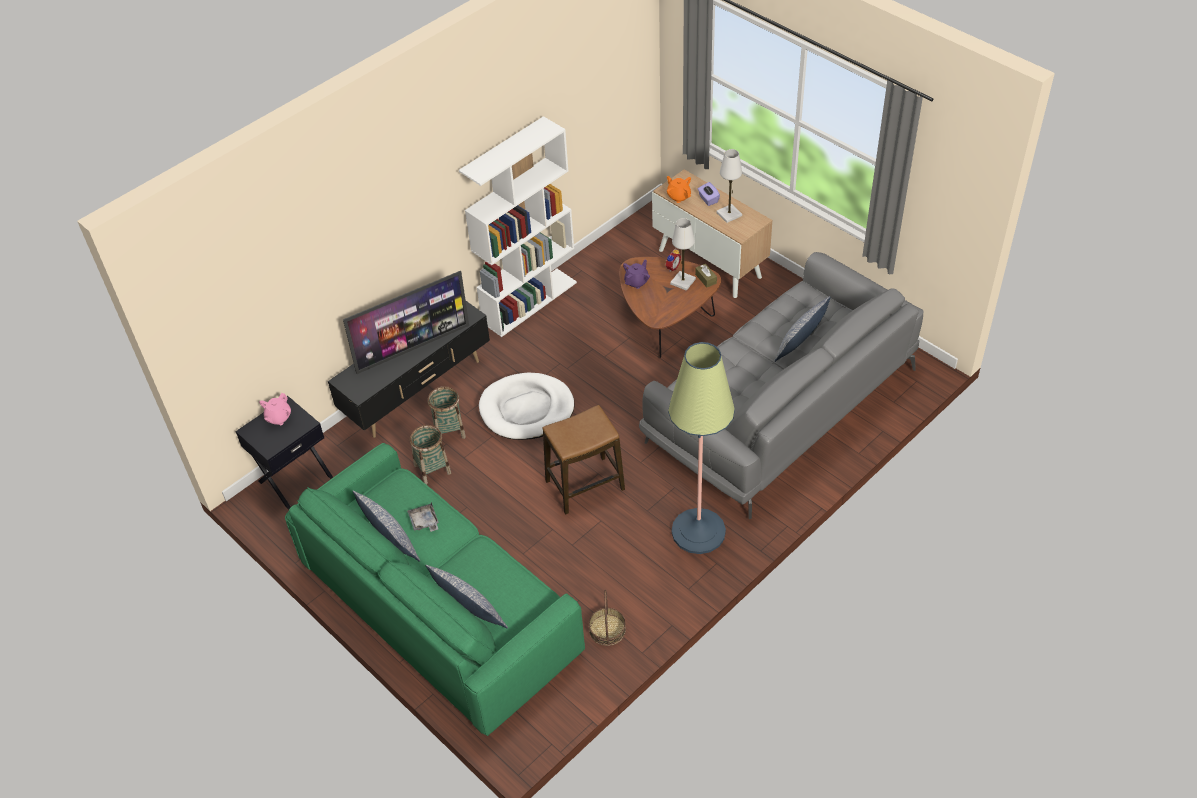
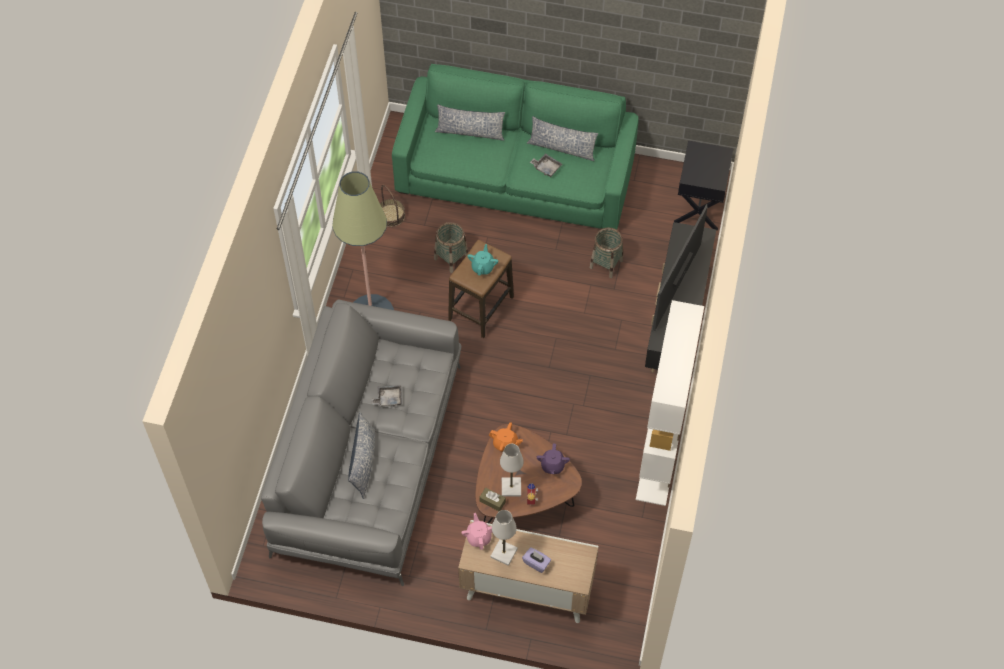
camera: 145 degrees right, 10 degrees up
(278, 418) = (713, 172): pink teapot -> pink teapot (479, 537)
(449, 430) = (621, 300): basket -> basket (451, 258)
(527, 409) = (576, 349): white dog bed -> none
(578, 428) = (483, 267): none -> turquoise teapot
(678, 196) = (567, 552): orange teapot -> orange teapot (505, 444)
(746, 378) = (388, 398): none -> grey tray

